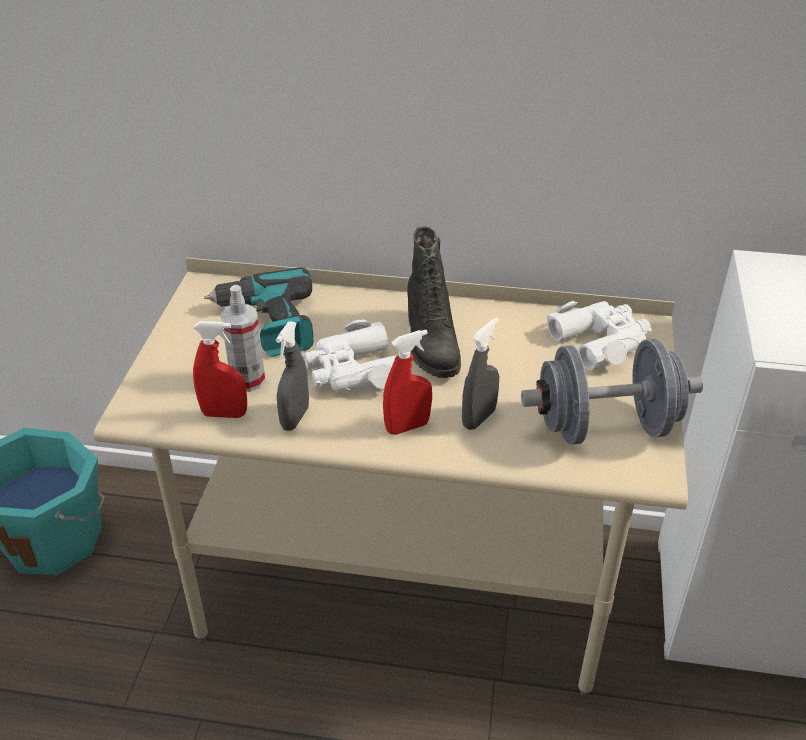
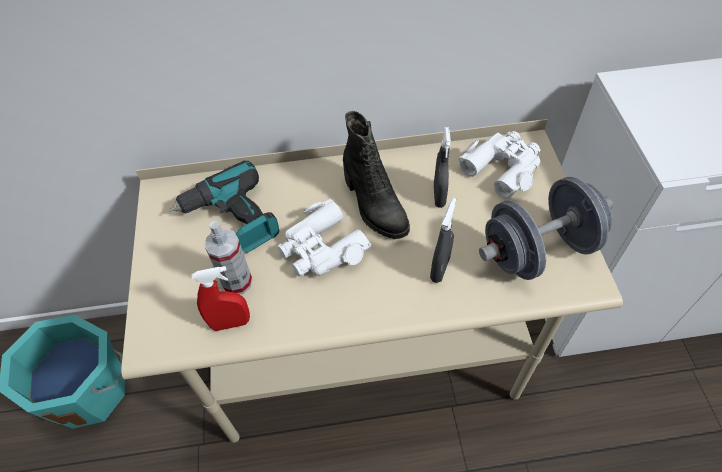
camera: 15 degrees left, 15 degrees up
(295, 418) = (292, 311): grey spray bottle -> grey spray bottle (439, 196)
(407, 427) = (387, 293): red spray bottle -> none

